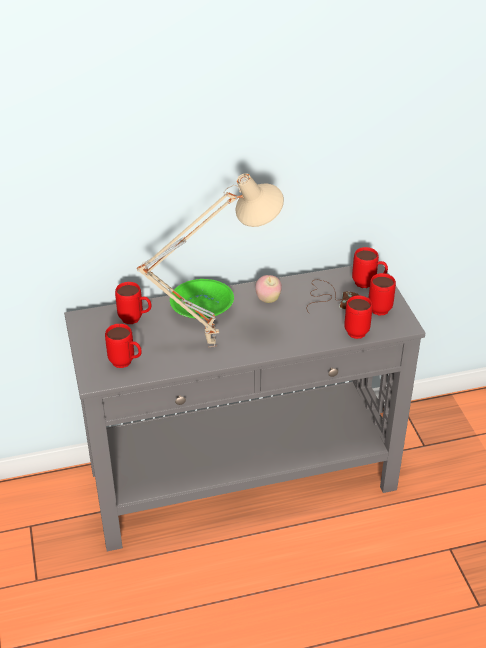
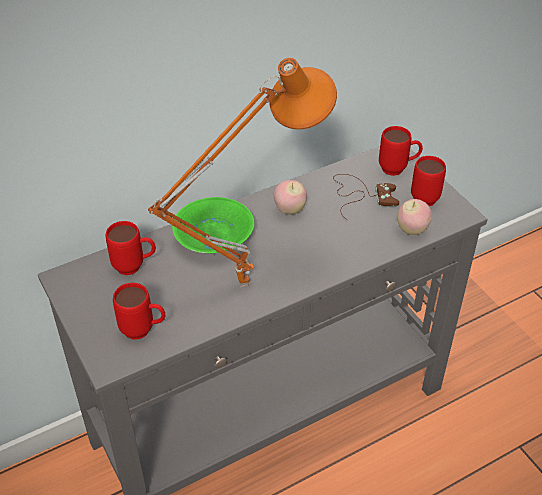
camera: 15 degrees left, 5 degrees up
(212, 344) = (243, 282): beige table lamp -> orange table lamp
(359, 330) = (412, 230): red mug -> apple

